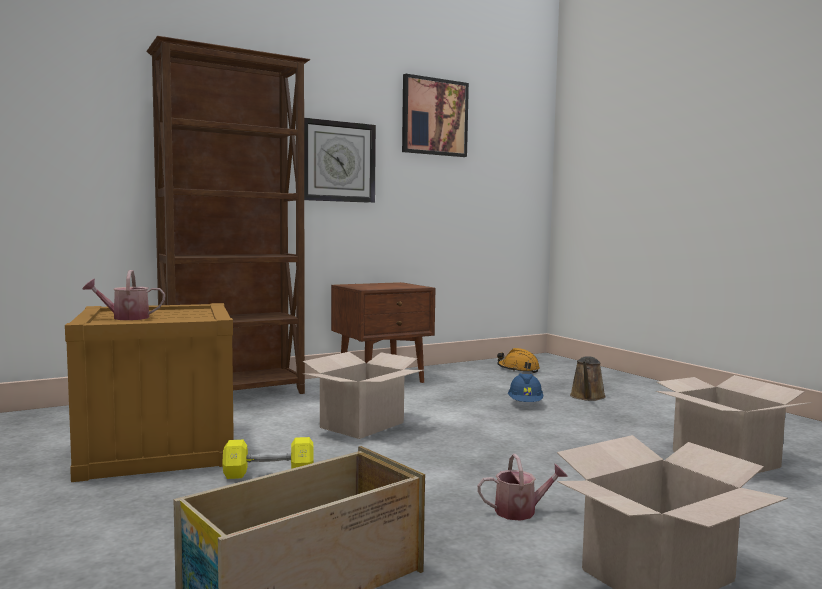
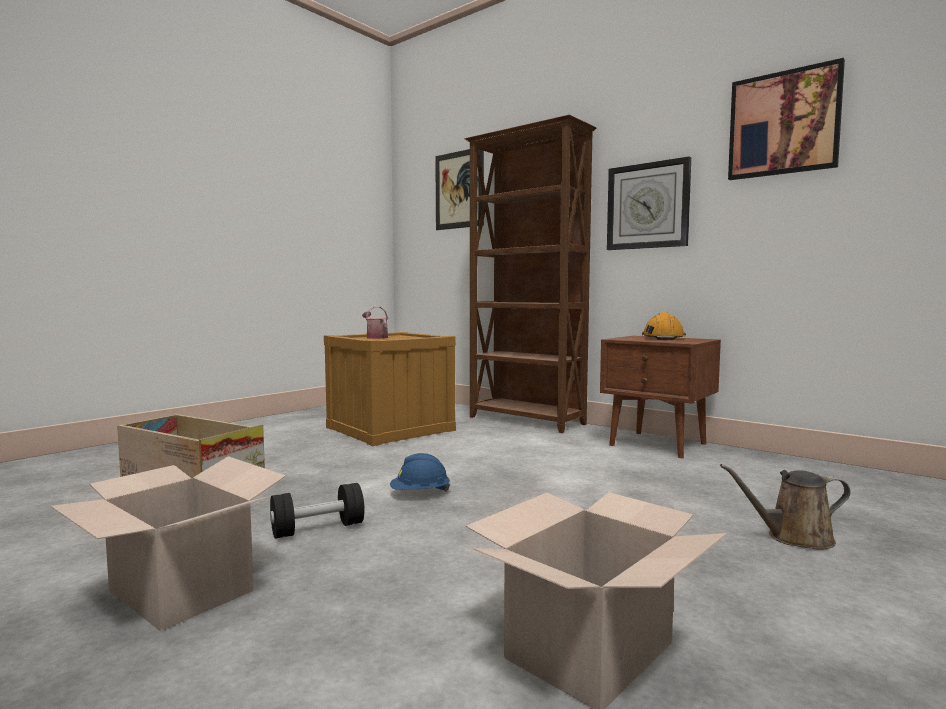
camera: 70 degrees right, 0 degrees up
(71, 91) = (459, 190): none -> picture
(269, 473) = (362, 454): yellow dumbbell -> none
(362, 425) = (497, 458): cardboard box -> none
(518, 369) = (862, 488): orange hard hat -> orange hard hat (663, 338)
(521, 511) = (317, 529): watering can -> black dumbbell
(525, 404) = (678, 506): blue hard hat -> blue hard hat (420, 494)

